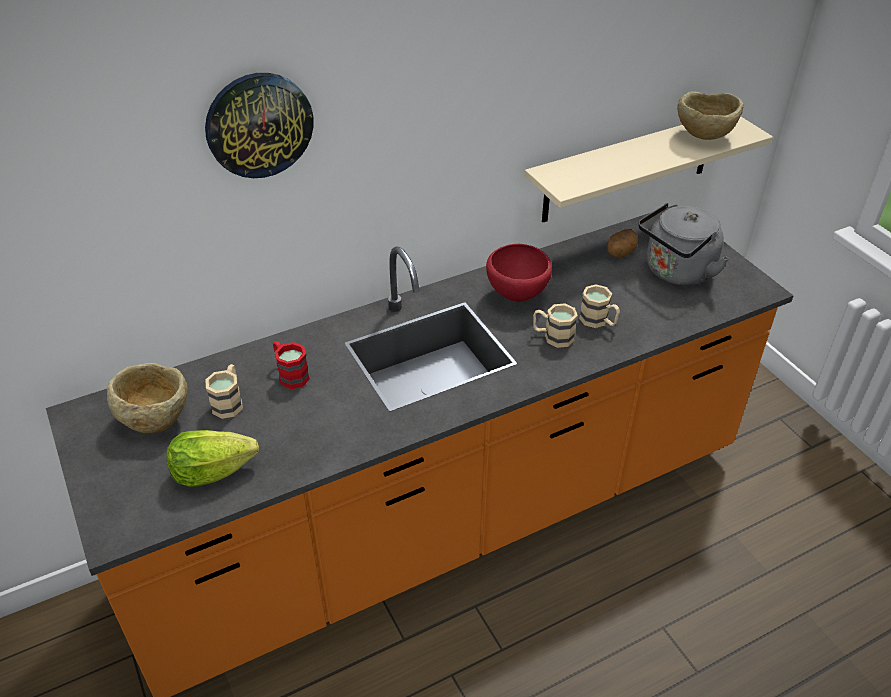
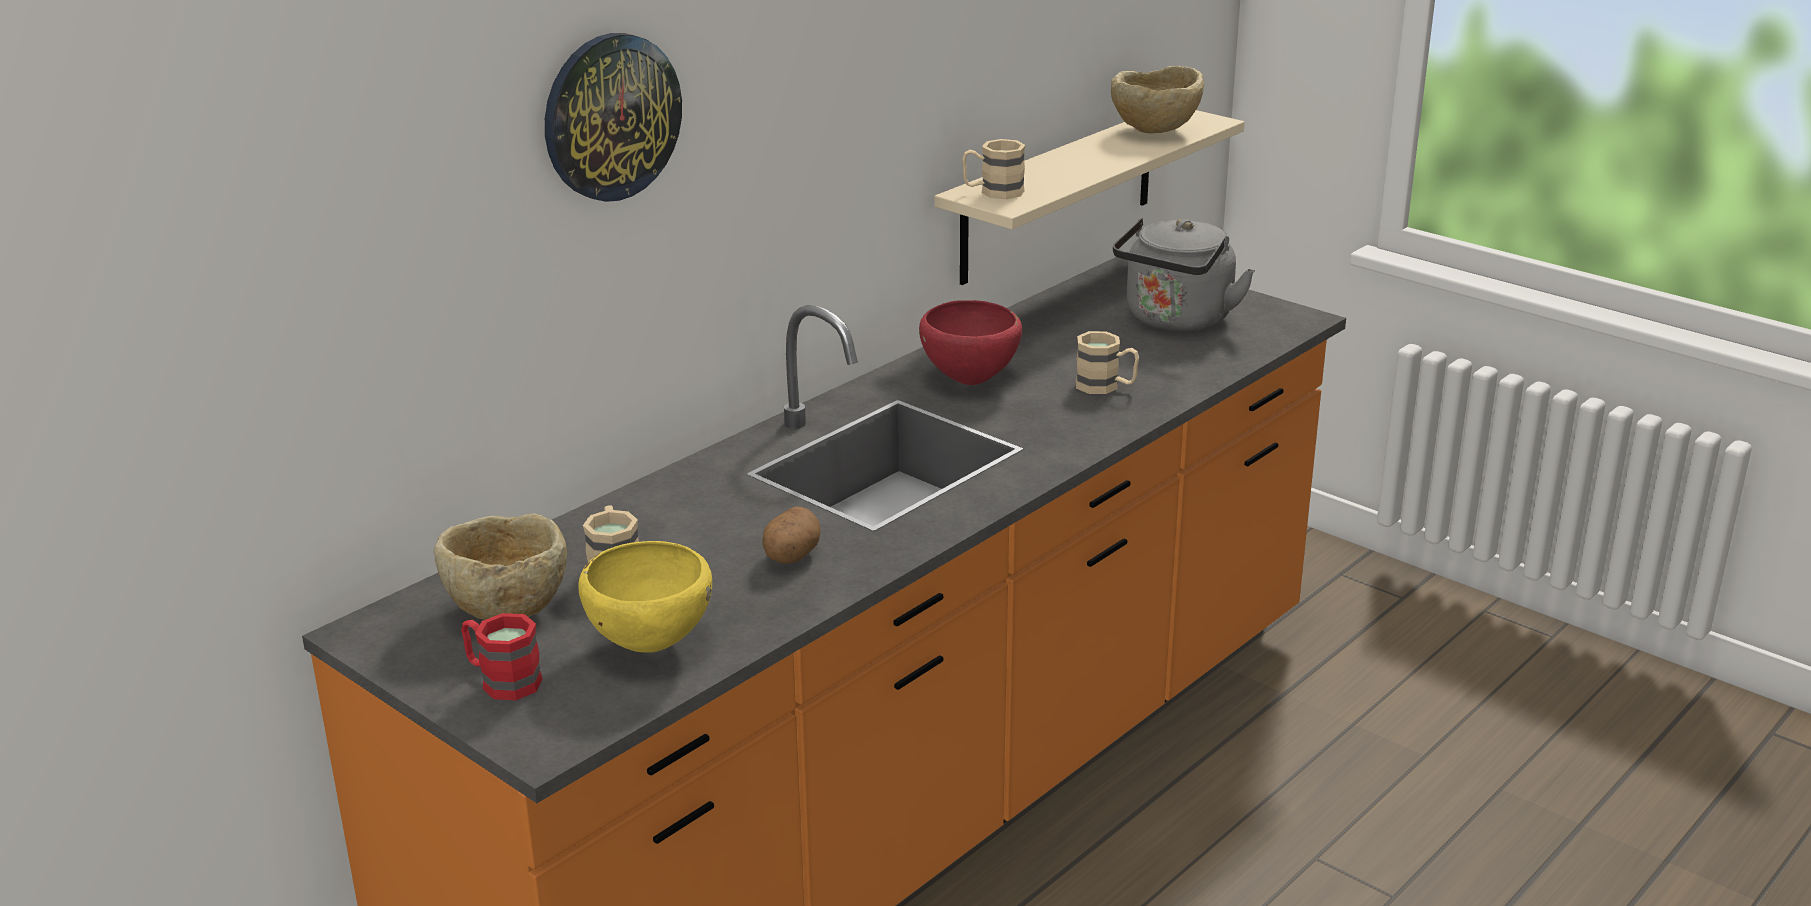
camera: 20 degrees left, 15 degrees down
(212, 471) = (649, 646): lettuce -> yellow bowl
(290, 374) = (688, 521): red mug -> red mug (502, 680)
(552, 336) = (1053, 413): beige mug -> beige mug (993, 192)
(619, 253) = (1083, 314): potato -> potato (790, 557)

